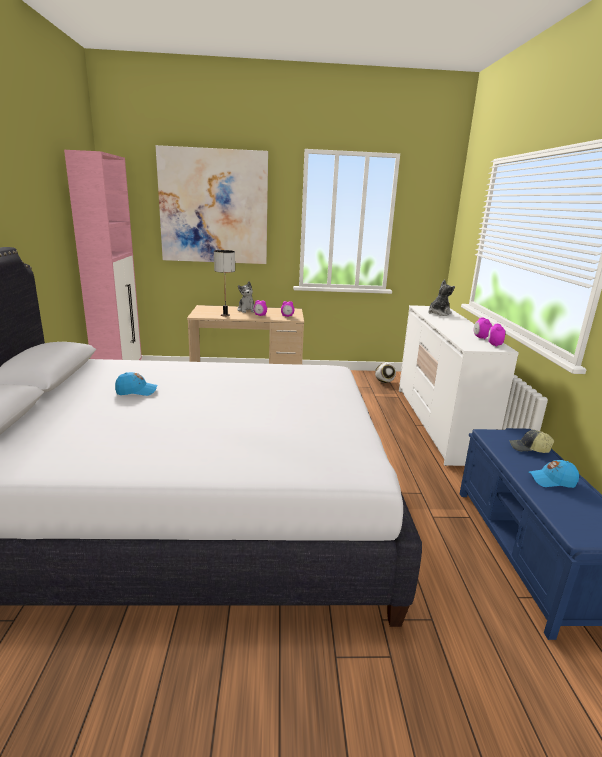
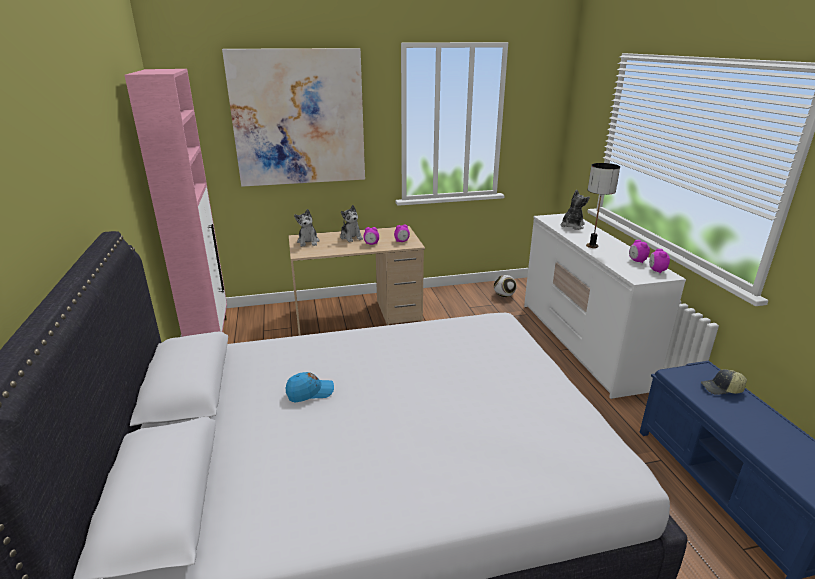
camera: 10 degrees left, 5 degrees up
(209, 310) = (308, 242): none -> plush toy
(225, 315) = (332, 249): table lamp -> table lamp (592, 246)
(552, 481) = (763, 429): blue cap -> none

